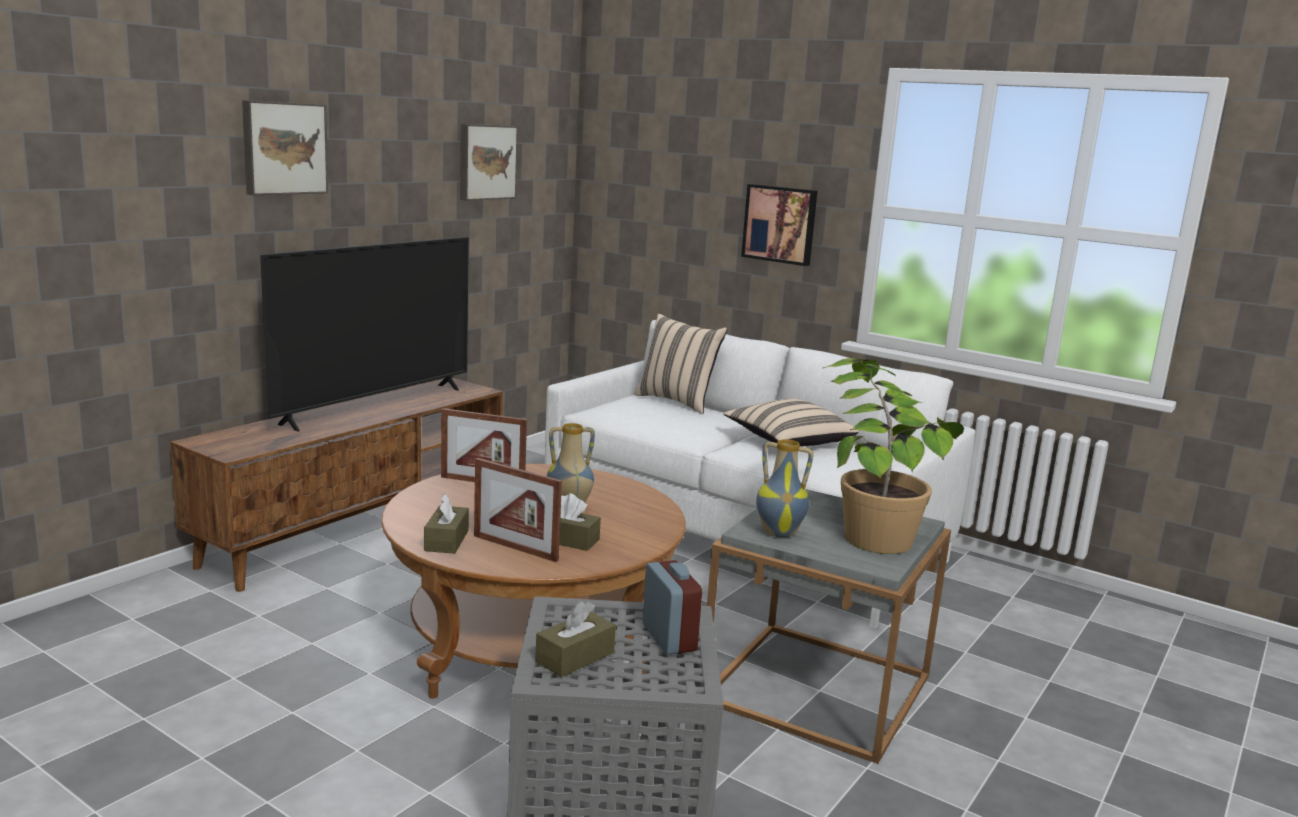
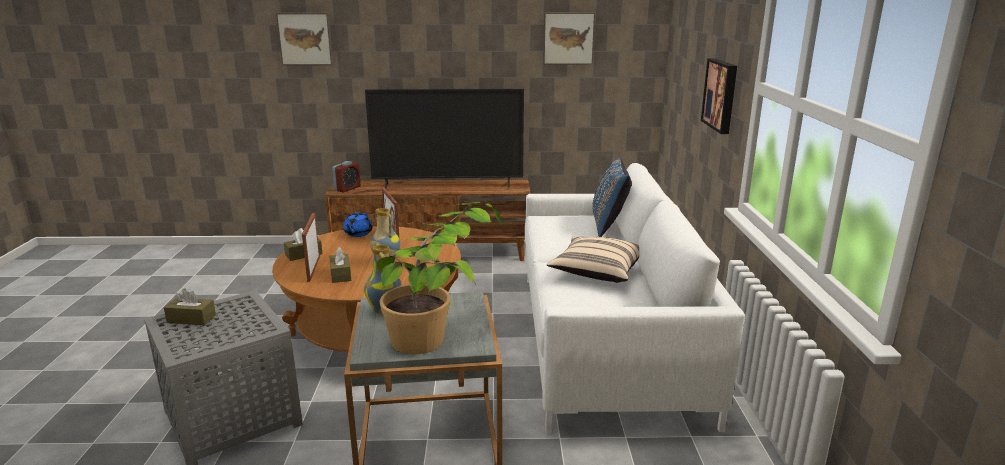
camera: 55 degrees right, 5 degrees up
(283, 148) = (405, 30): picture -> picture (306, 38)
(432, 495) = (358, 234): none -> blue teapot
(669, 638) = (235, 332): alarm clock -> alarm clock (347, 189)
(677, 402) = (609, 226): beige pillow -> blue pillow

